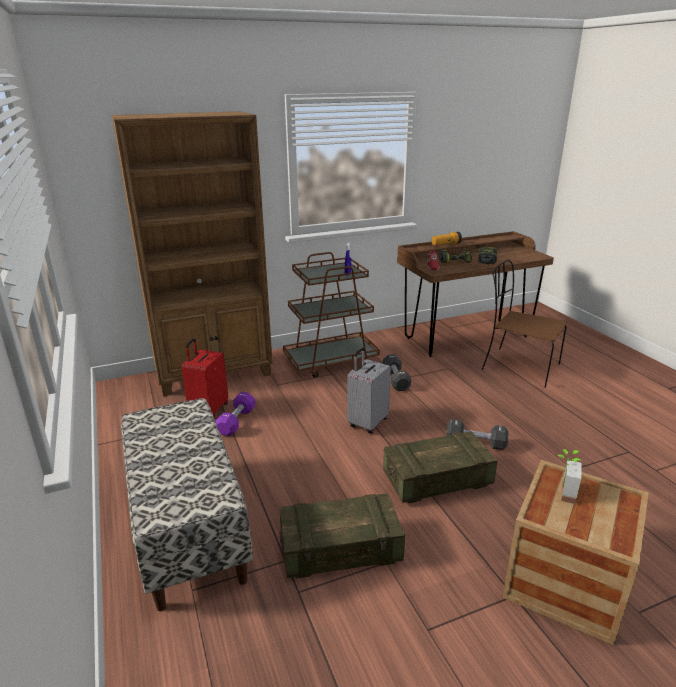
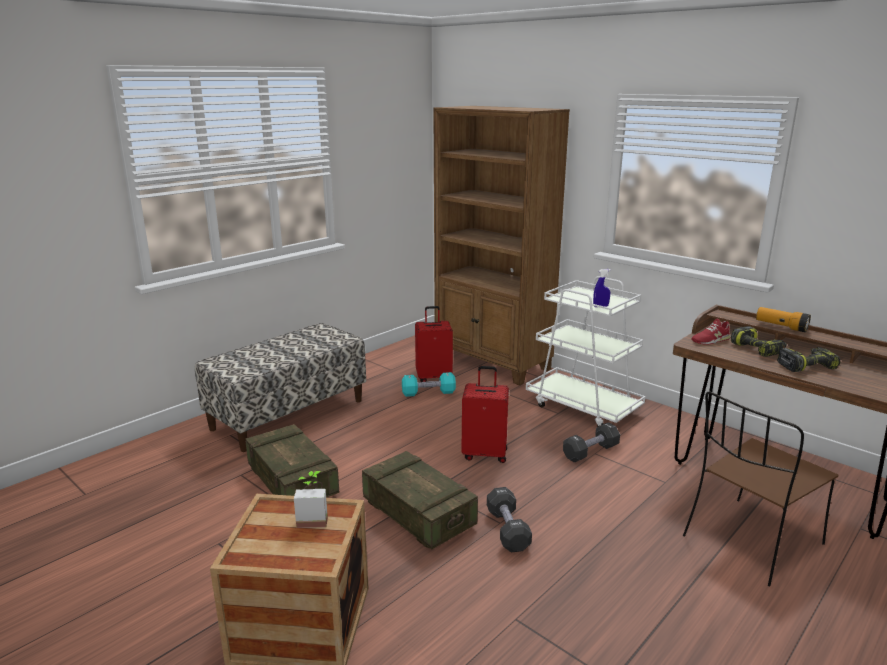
camera: 65 degrees right, 5 degrees down
(236, 421) = (428, 393): purple dumbbell -> turquoise dumbbell
(331, 361) = (583, 407): brown cart -> white cart
(367, 423) = (485, 454): grey suitcase -> red suitcase
(518, 367) = (750, 542): brown chair -> brown chair turned 135 degrees counterclockwise

